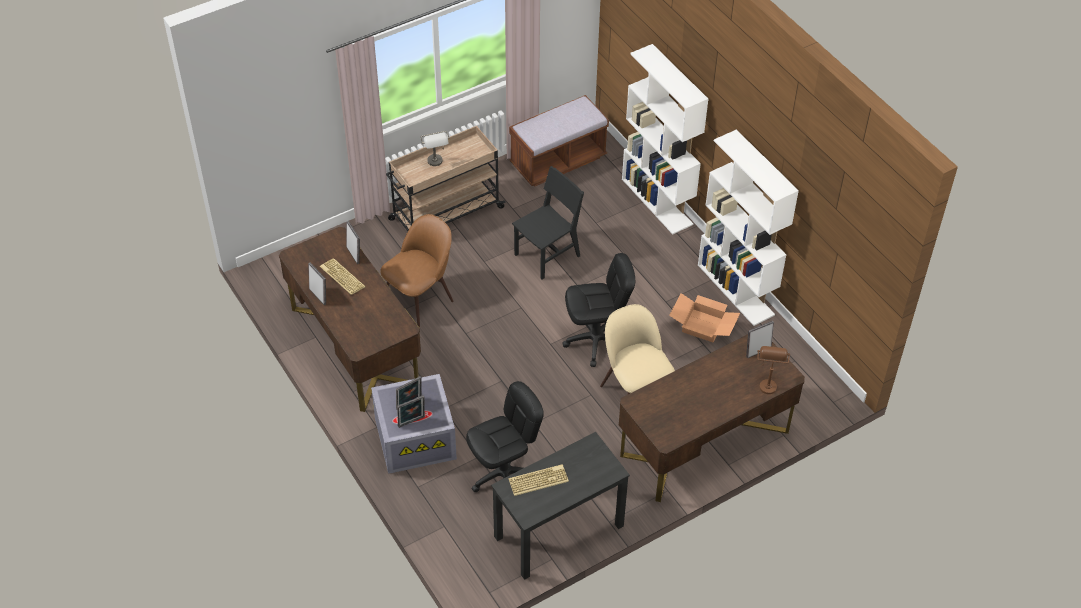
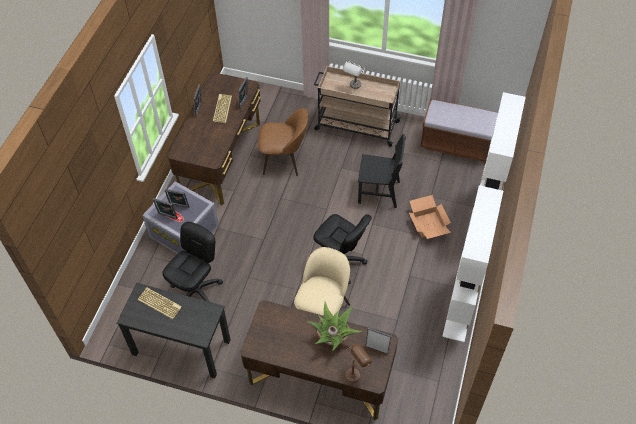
camera: 50 degrees right, 5 degrees up
(504, 476) = (197, 291): black office chair -> black office chair turned 75 degrees counterclockwise
(704, 325) = (412, 309): cardboard box -> cardboard box (429, 224)
(716, 374) = (333, 338): none -> potted plant

